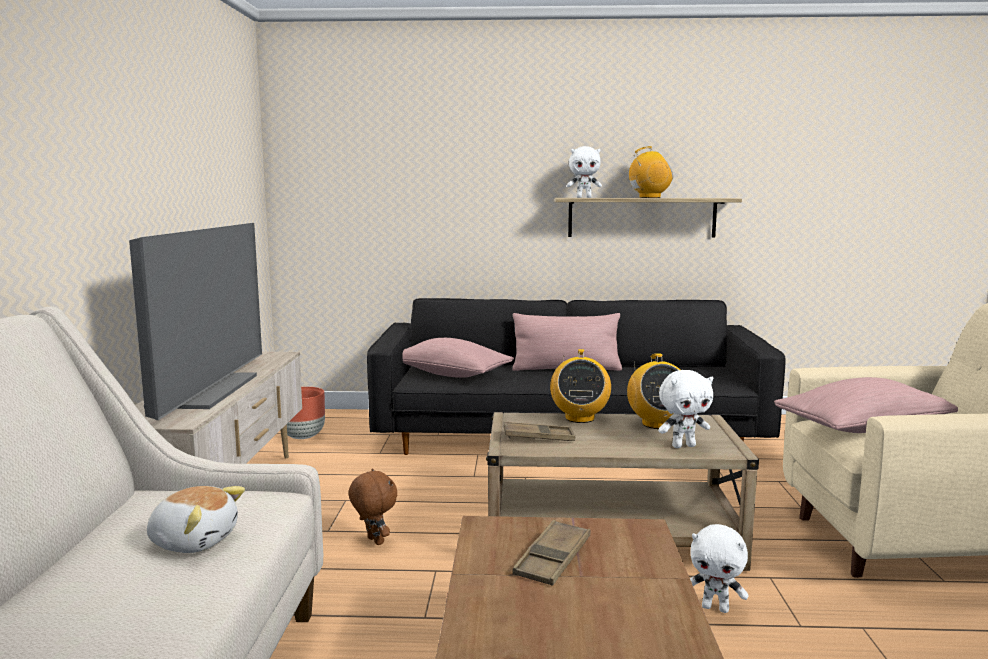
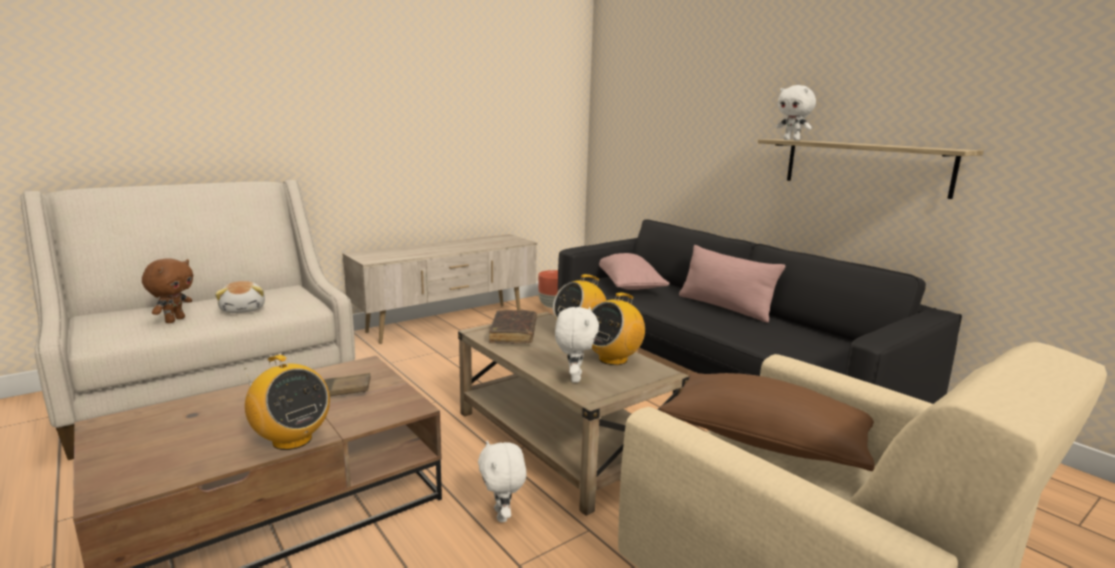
camera: 50 degrees right, 5 degrees up
(206, 390) = (428, 249): television -> none
(374, 541) = (449, 373): brown plush toy -> brown plush toy (174, 320)
(538, 437) = (513, 333): brown tray -> brown book
(649, 197) = (862, 144): radio -> radio (291, 440)
(683, 446) = (574, 378): white plush toy -> white plush toy turned 120 degrees counterclockwise
(862, 428) = (765, 440): pink pillow -> brown pillow

